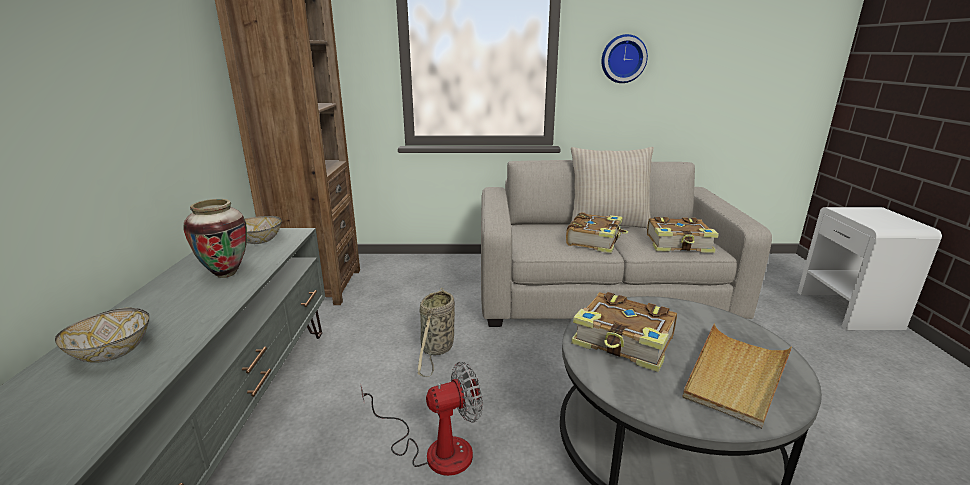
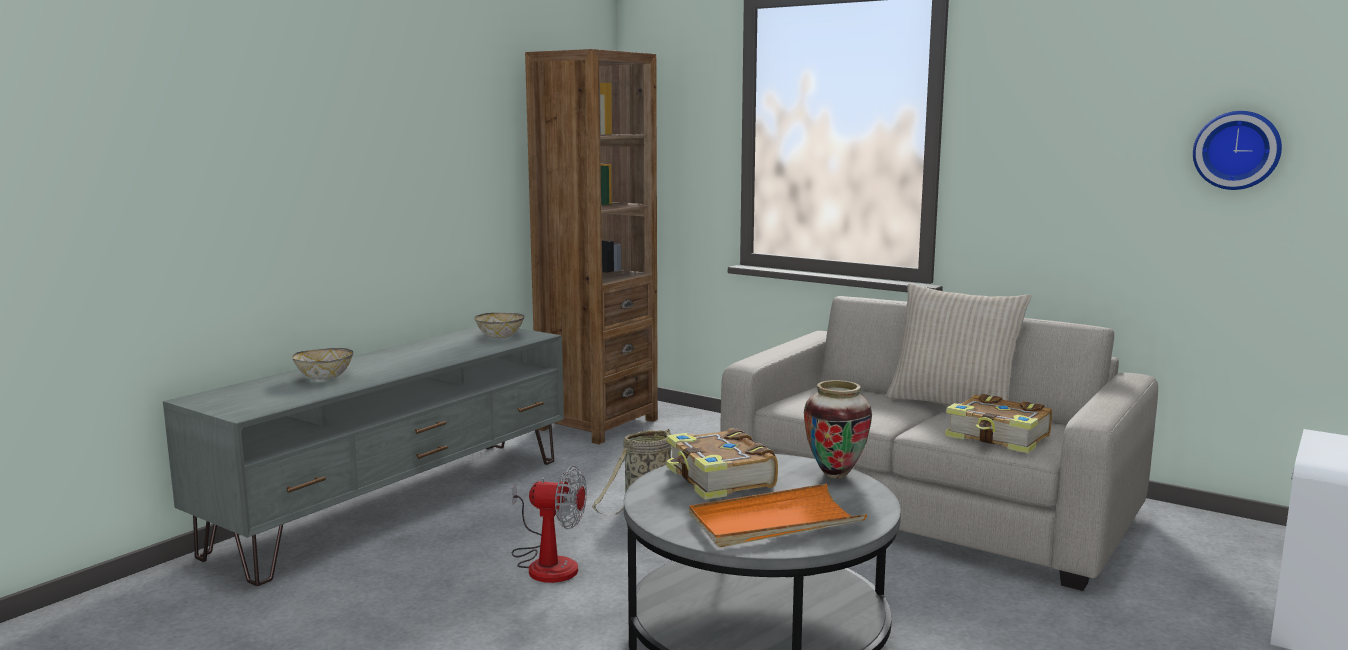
camera: 35 degrees right, 10 degrees down
(226, 274) = (444, 352): vase -> vase (835, 474)
(595, 240) = (888, 413): book -> none
(623, 59) = (1036, 163): wall clock -> wall clock (1237, 150)
(735, 376) = (774, 522): beige tray -> orange tray

